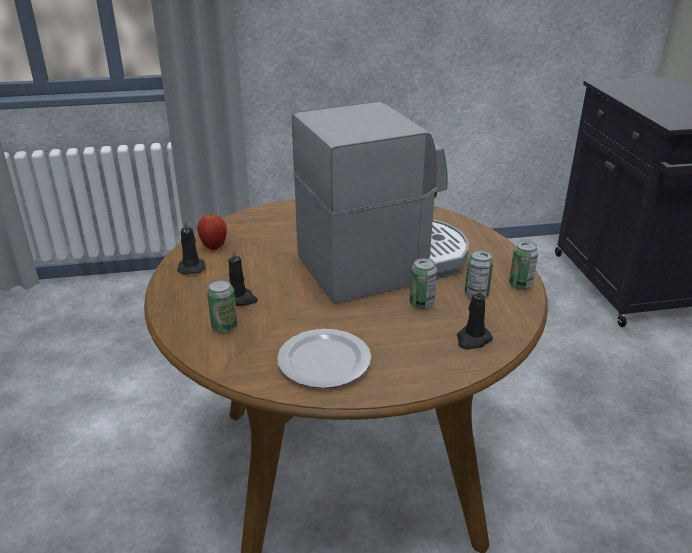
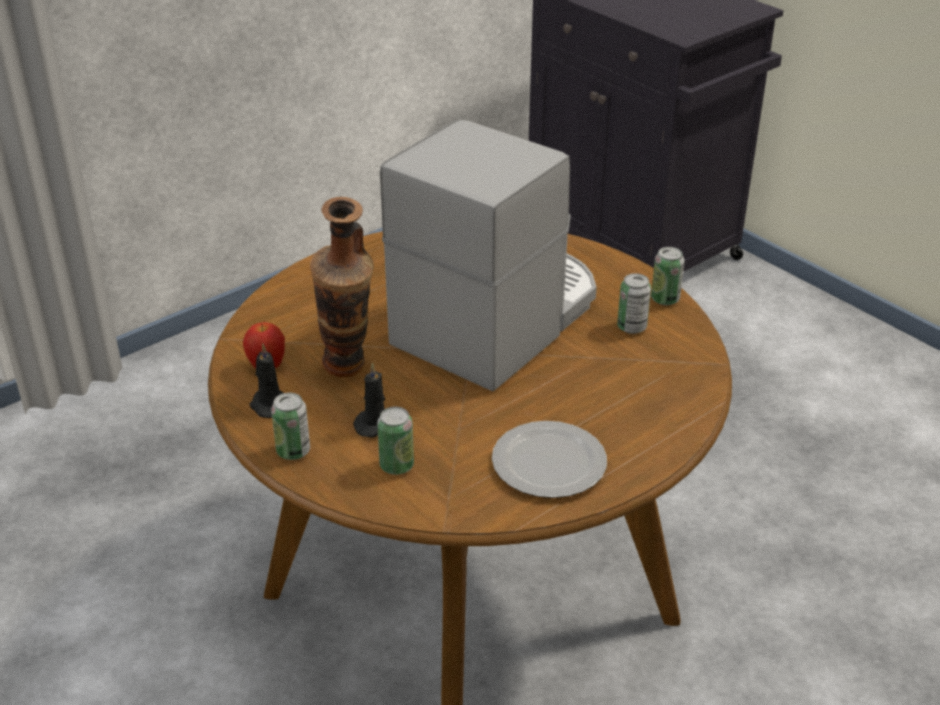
camera: 30 degrees left, 5 degrees up
(255, 265) = (348, 374): none -> vase
(421, 304) = (586, 358): can -> can (293, 451)
(472, 339) = (673, 381): black candle -> none

